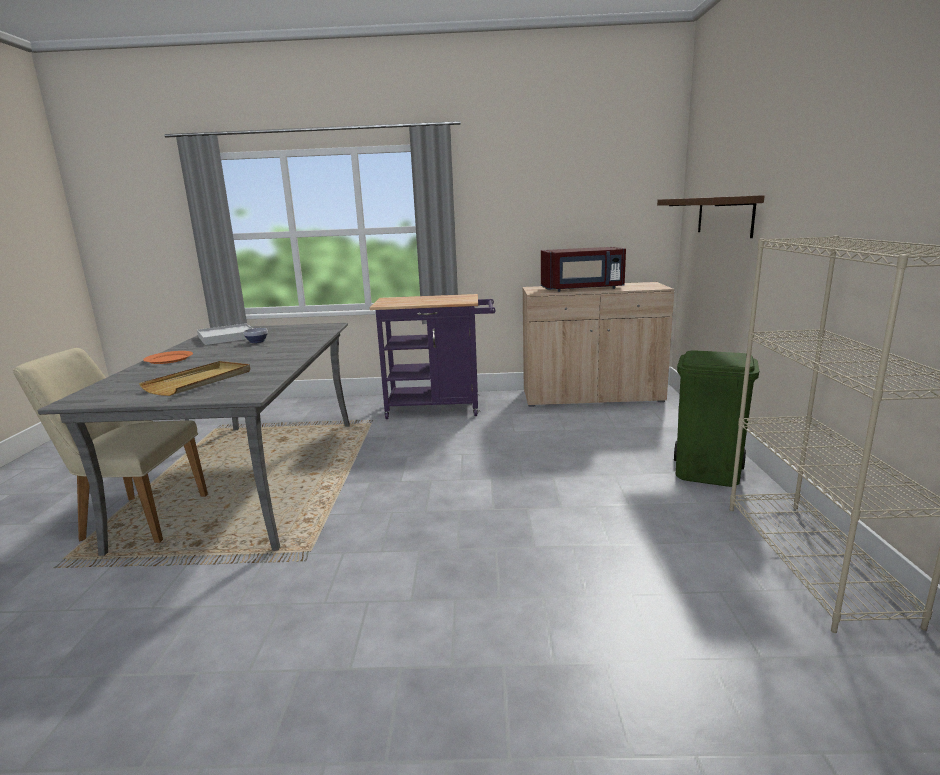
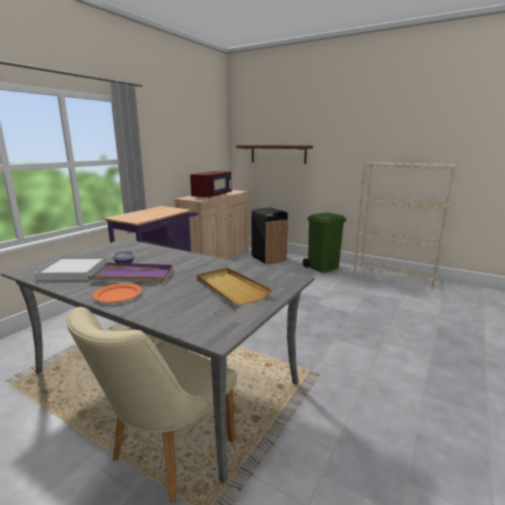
camera: 60 degrees left, 0 degrees up
(222, 351) = (133, 276): none -> purple tray
(656, 425) = (268, 259): none -> black trash can

